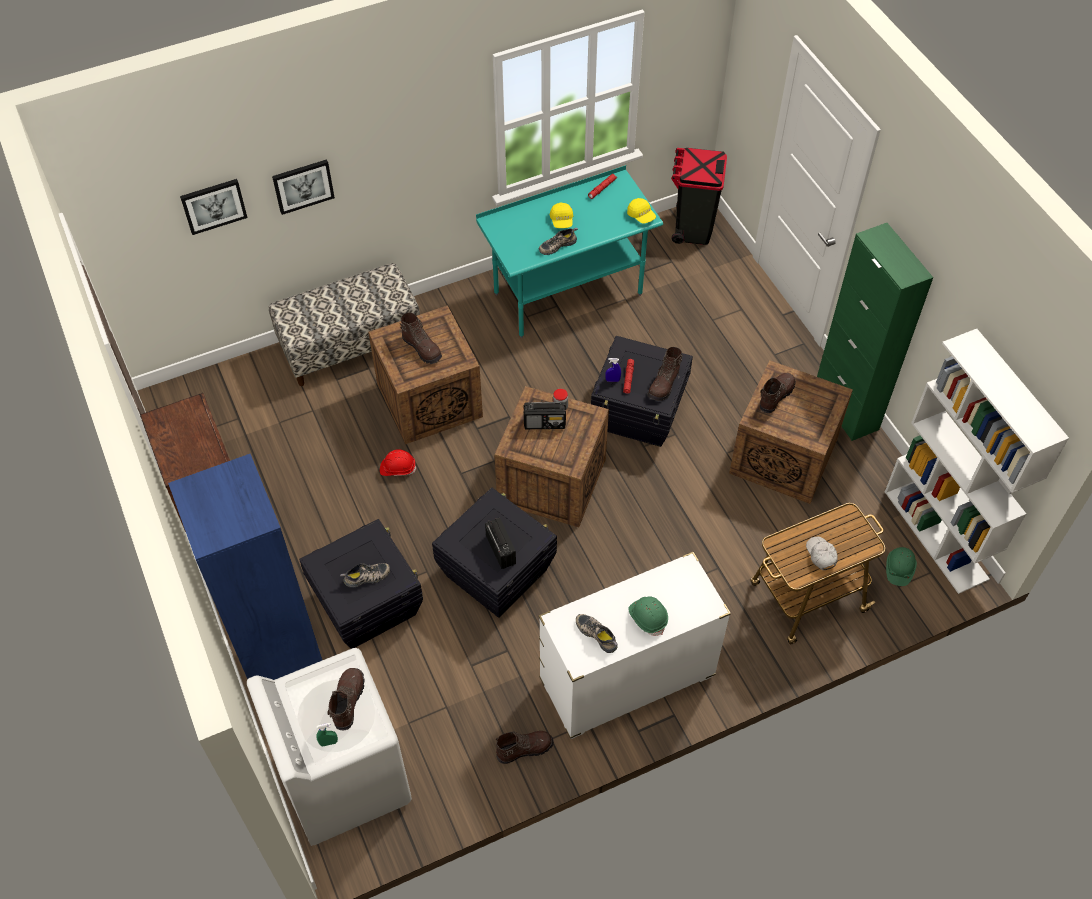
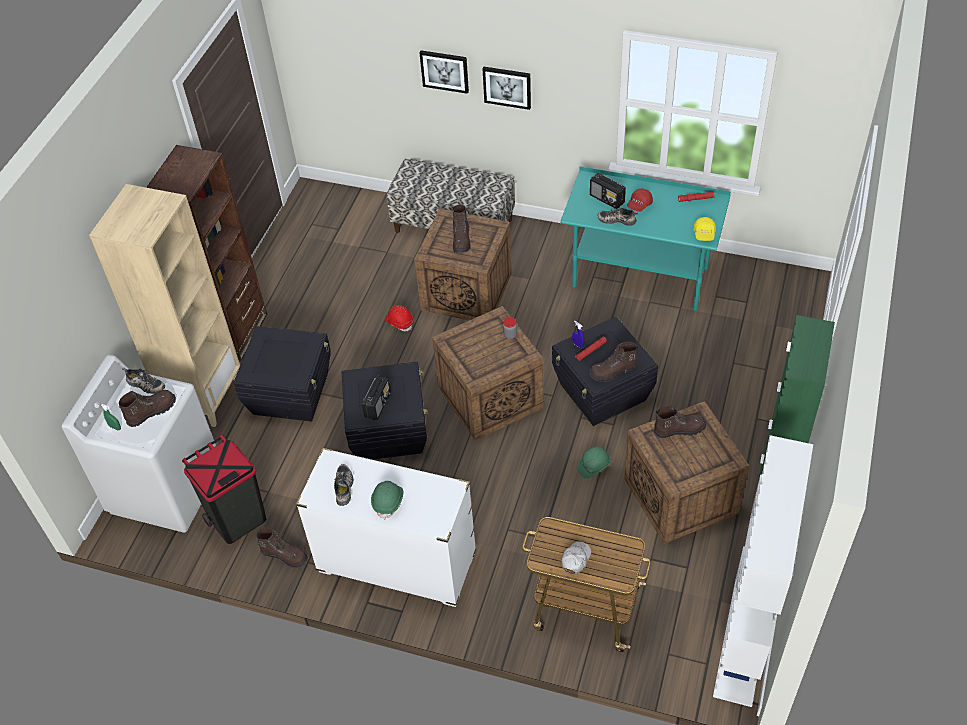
camera: 45 degrees right, 5 degrees down
(213, 205) = (372, 53): picture -> picture (507, 87)
(283, 668) = (204, 397): blue bookcase -> beige bookcase
(367, 577) = (280, 364): shoe -> shoe (145, 385)
(545, 423) = (488, 339): radio -> radio (607, 199)
(562, 221) = (639, 205): yellow cap -> red cap
(692, 228) = (791, 288): black trash can -> black trash can (237, 519)
(898, 569) = (682, 642): green hard hat -> green hard hat (593, 466)

